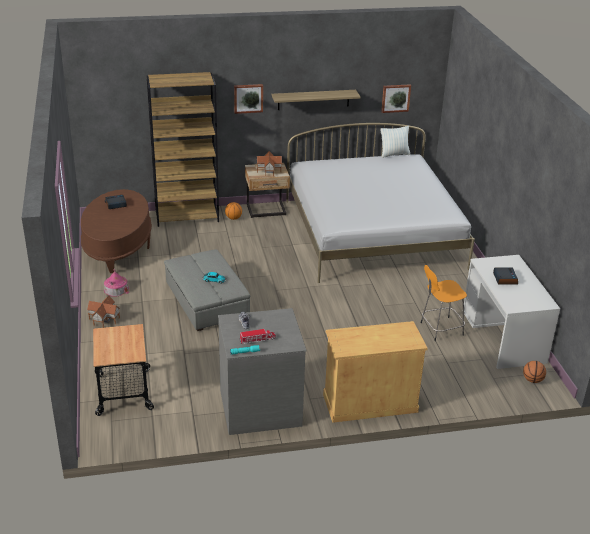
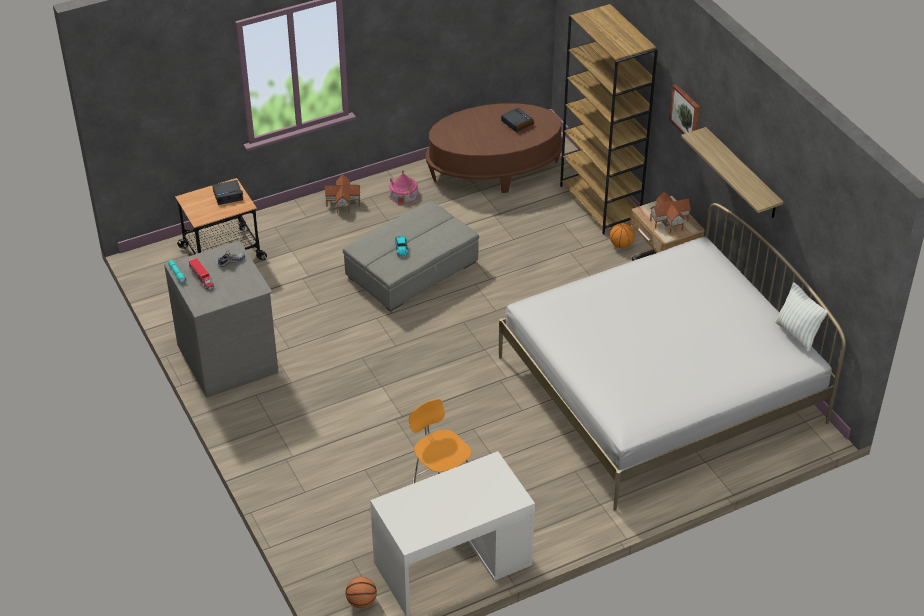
camera: 75 degrees right, 10 degrees up
(370, 403) = (263, 447): beige cabinet -> none
(395, 98) = (823, 257): picture -> none
(504, 278) = (458, 491): alarm clock -> alarm clock (228, 195)

